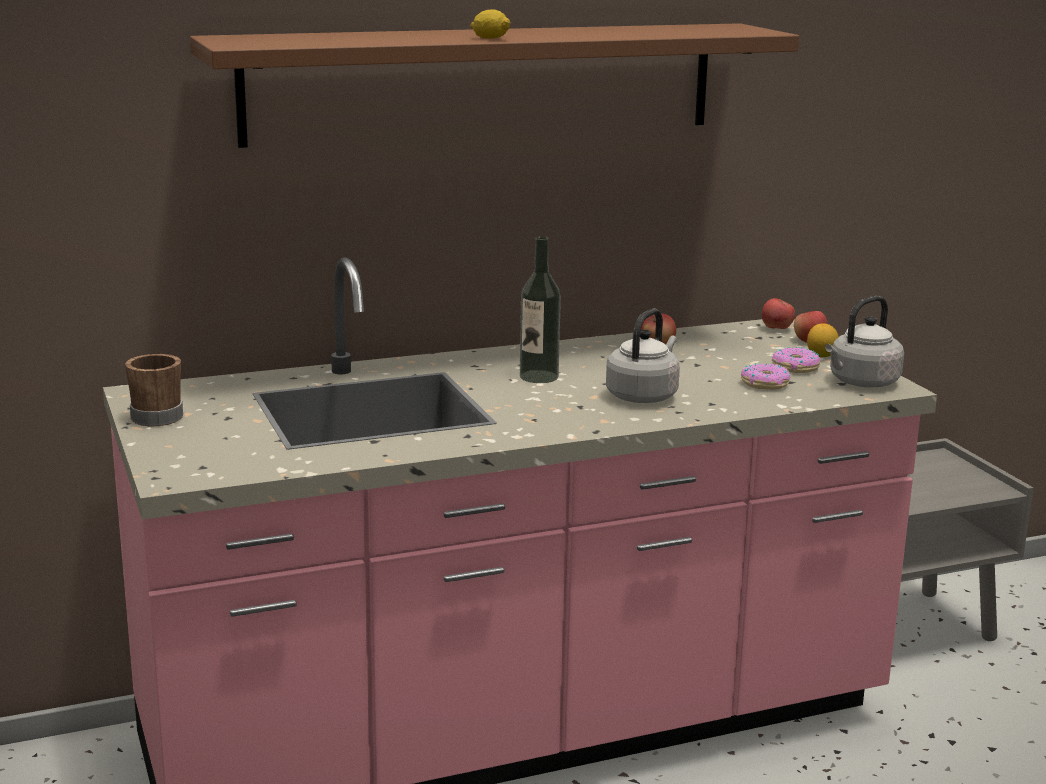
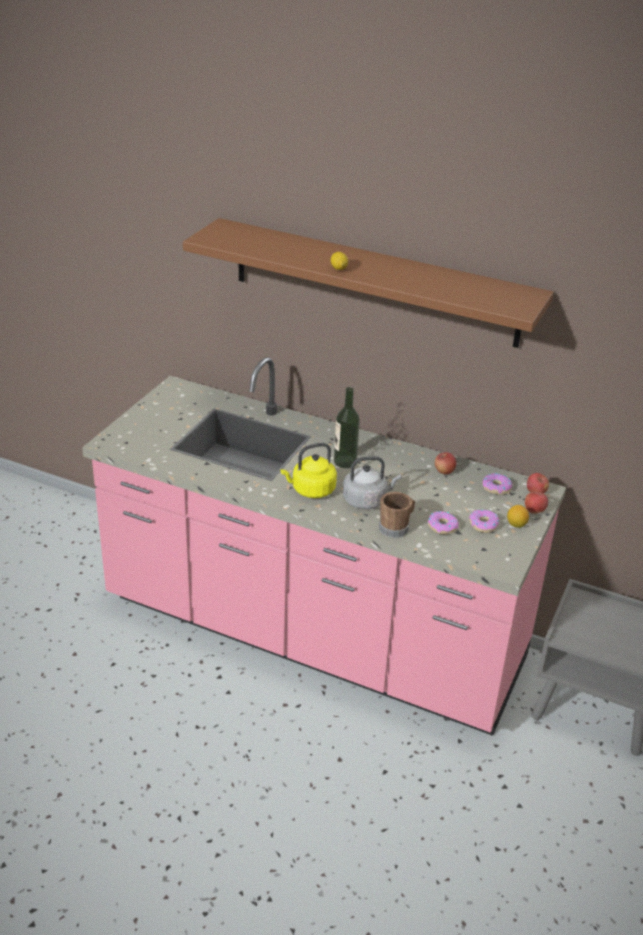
camera: 45 degrees right, 15 degrees up
(159, 415) = (160, 403): brown mug -> brown mug (396, 527)
(564, 412) = (311, 490): none -> yellow kettle
(735, 339) = (496, 488): none -> donut
(861, 383) = (495, 554): grey kettle -> none

